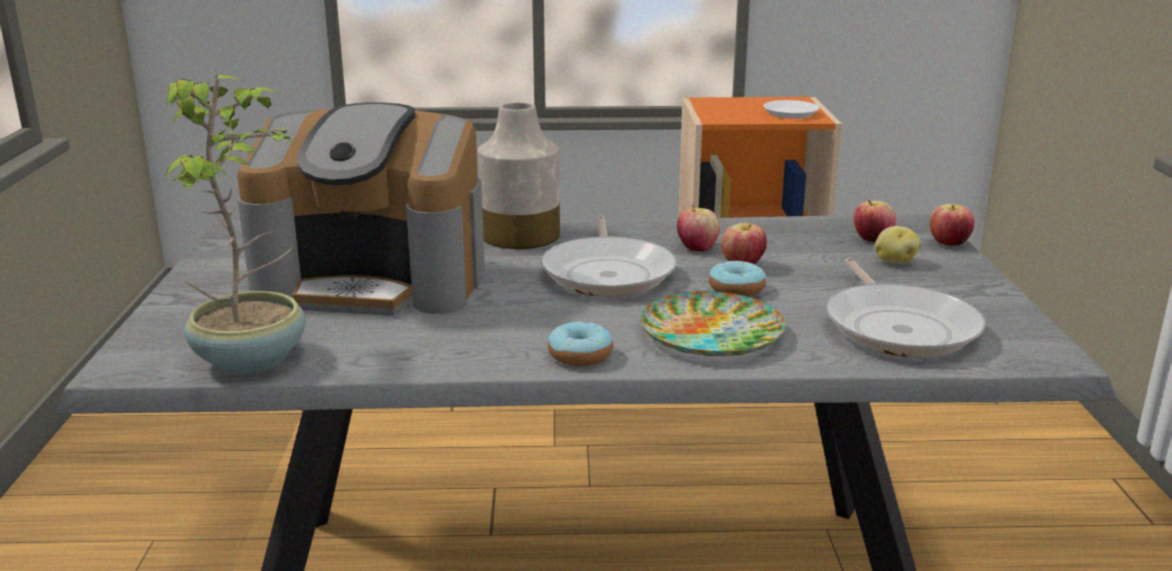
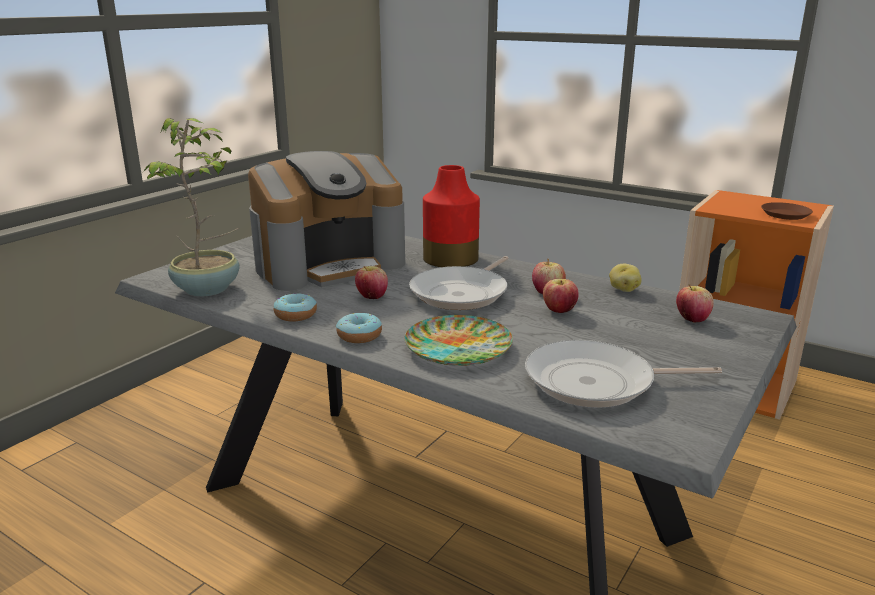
camera: 35 degrees right, 0 degrees up
(375, 280) = (330, 264): coffee machine -> coffee machine turned 75 degrees counterclockwise
(519, 235) = (450, 258): beige vase -> red vase
(736, 289) = (525, 325): donut -> donut (296, 315)
(791, 113) = (785, 214): white plate -> brown plate
(894, 261) = (681, 338): potato -> potato (623, 289)
(898, 326) = (597, 383): frying pan -> frying pan turned 60 degrees clockwise
(948, 244) = (755, 338): apple -> apple (372, 297)

